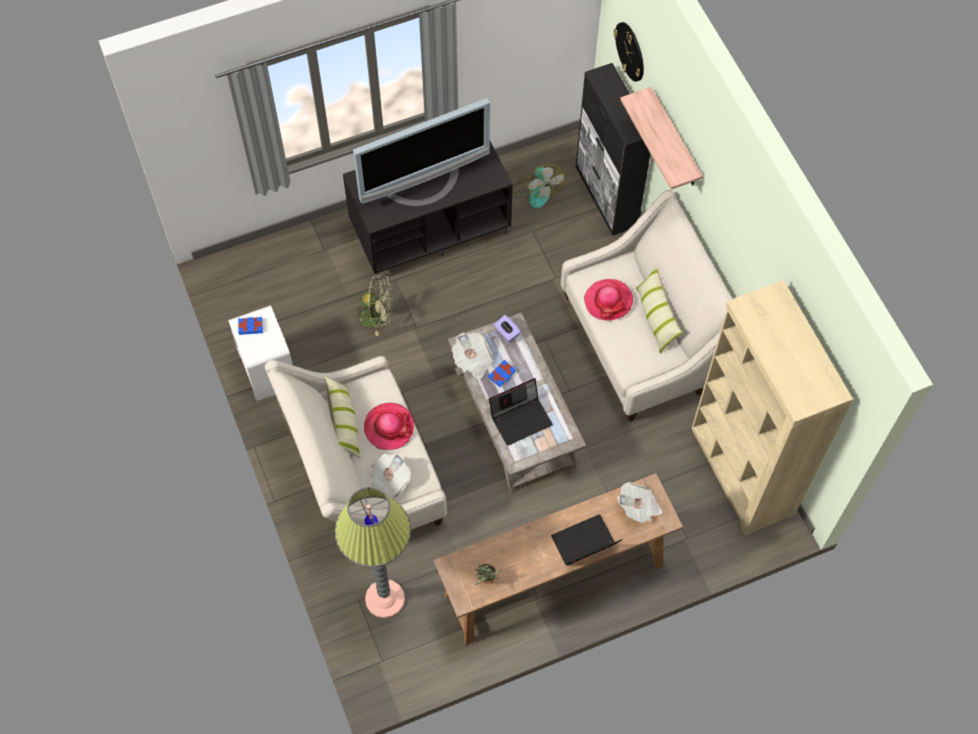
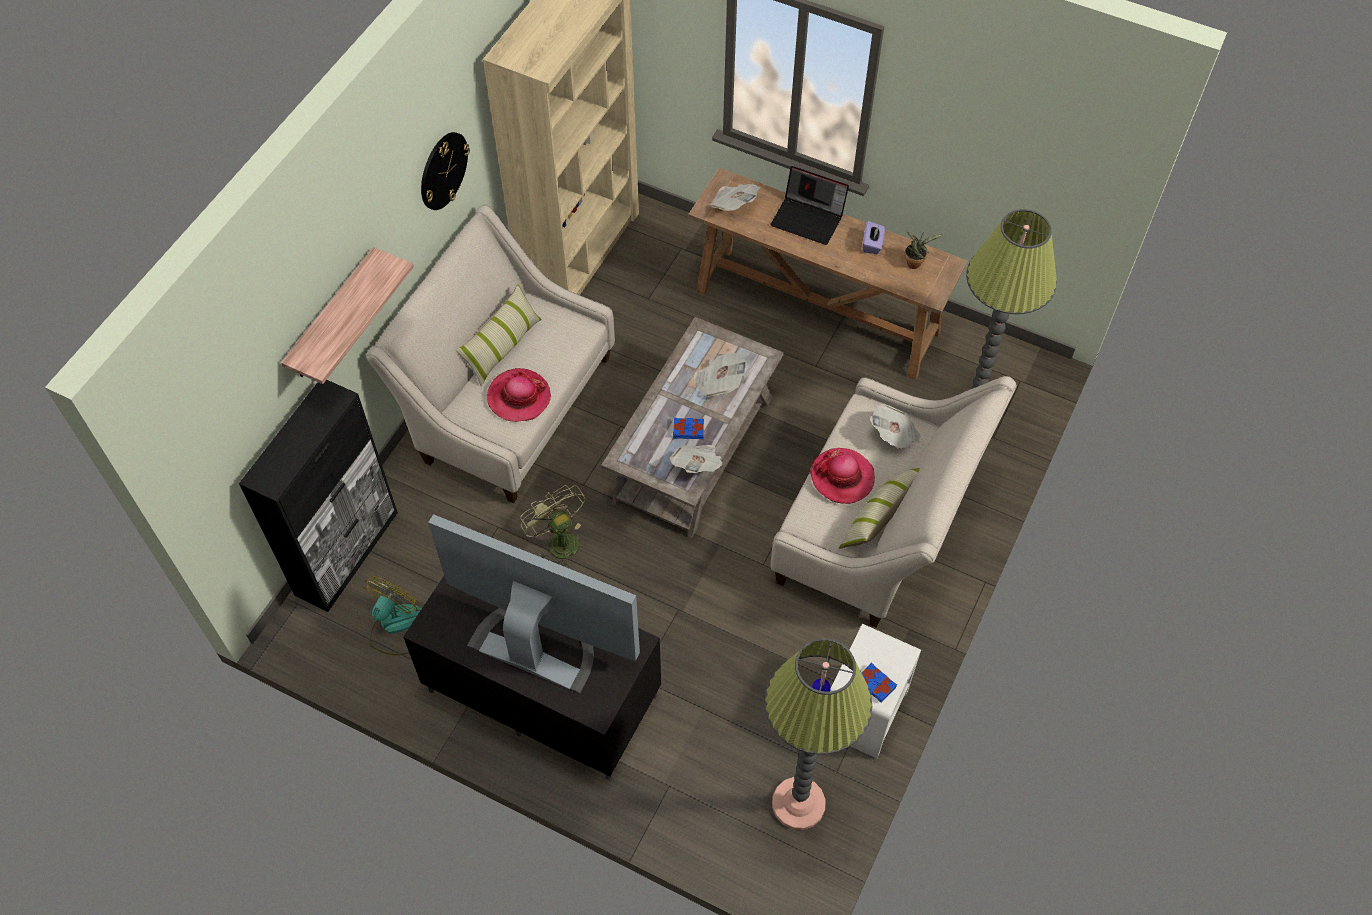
camera: 130 degrees left, 5 degrees down
(255, 299) = (798, 803): none -> floor lamp
(377, 317) = (701, 657): green fan -> green fan (558, 541)
(506, 333) = (638, 459): purple tissue box -> purple tissue box (872, 244)
(521, 418) = (719, 382): laptop -> newspaper
(630, 51) = (238, 416): wall clock -> wall clock (443, 170)

